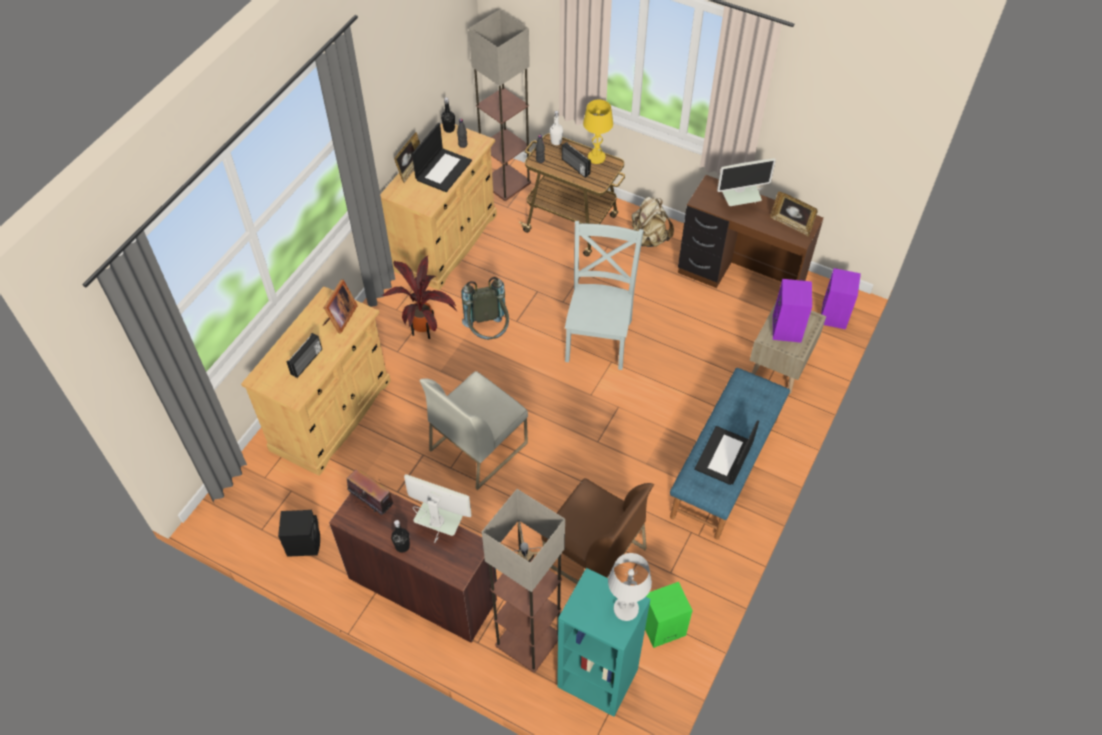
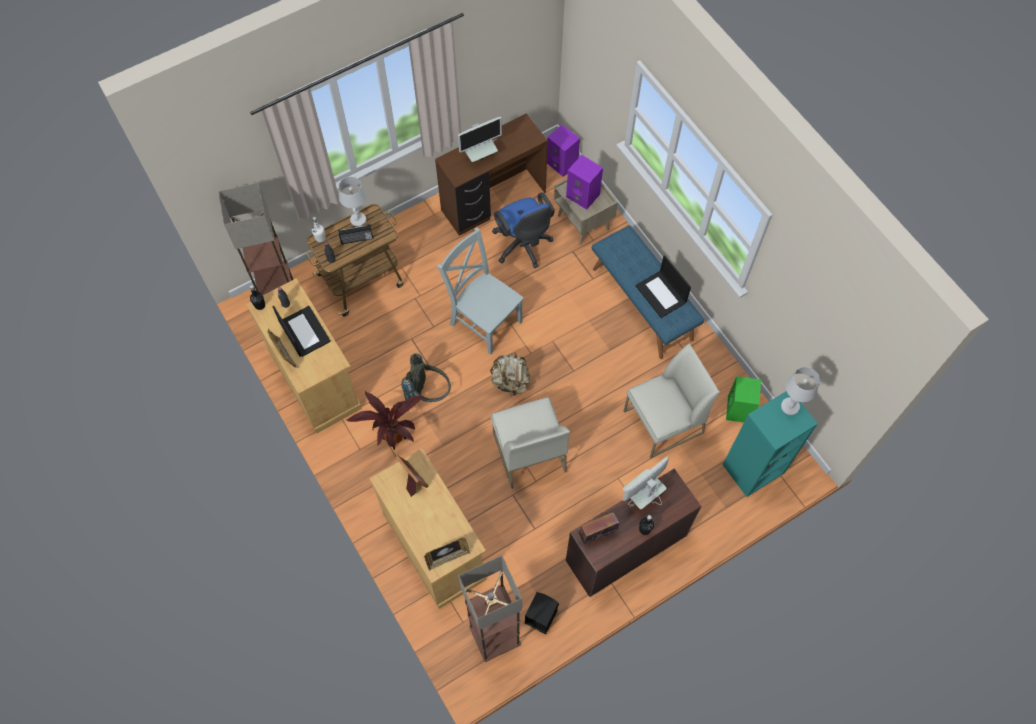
camera: 60 degrees left, 10 degrees up
(307, 362) = (441, 523): radio -> none
(527, 640) = (703, 498): floor lamp -> floor lamp (494, 636)
(593, 556) = (663, 423): brown chair -> white chair
(596, 157) = (358, 220): yellow table lamp -> white table lamp
(649, 239) = (413, 236): beige backpack -> beige backpack (511, 381)
(707, 330) = (523, 247): none -> blue office chair
(738, 205) = (480, 156): monitor -> monitor turned 45 degrees clockwise
(791, 224) = (519, 135): picture frame -> picture frame (447, 557)

